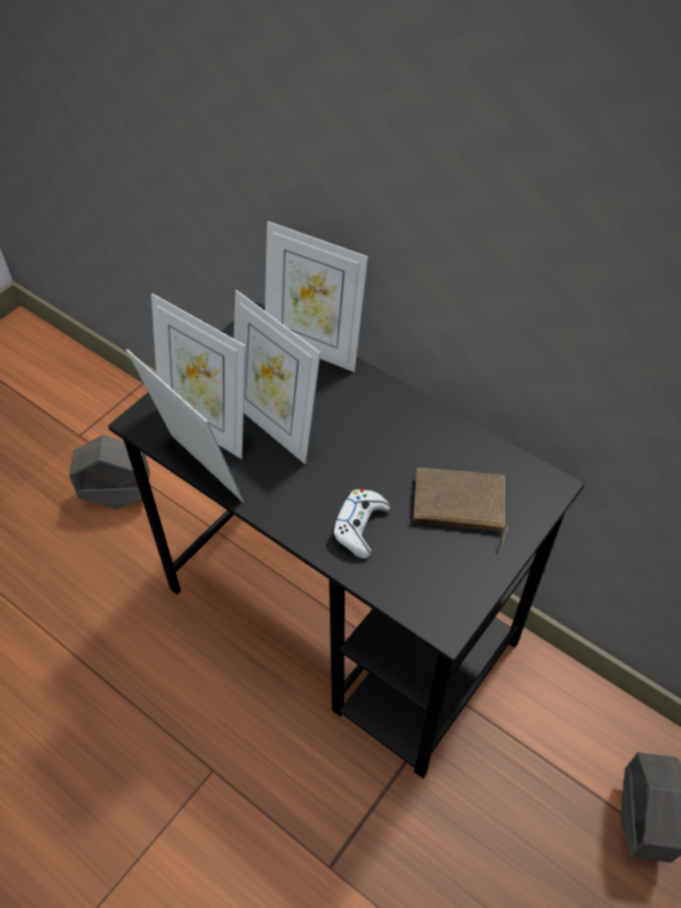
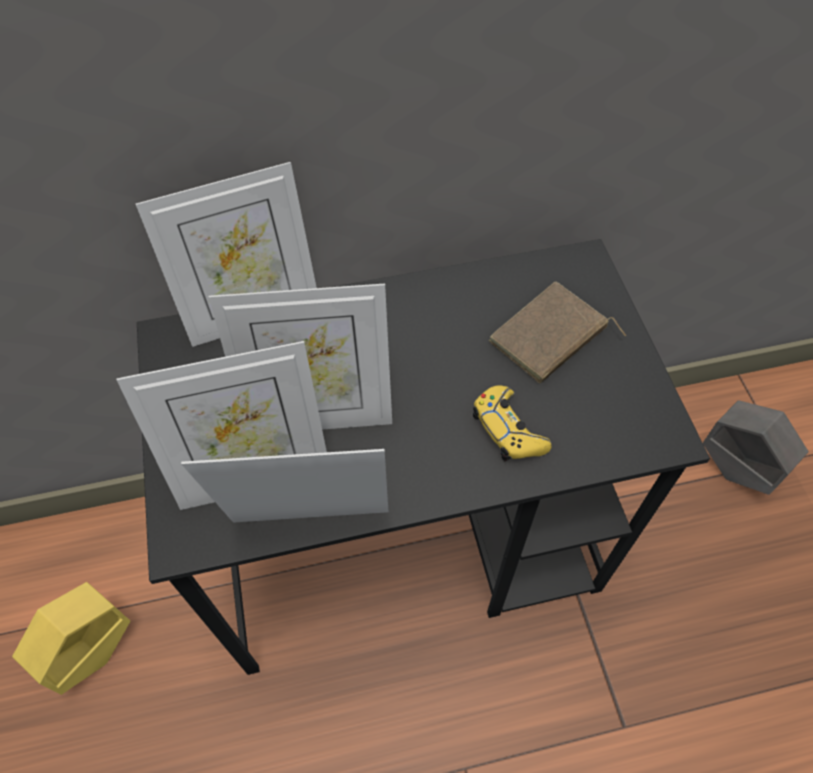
camera: 50 degrees left, 5 degrees up
(118, 497) = (93, 651): grey planter -> yellow planter
(360, 527) = (508, 430): white game controller -> yellow game controller

